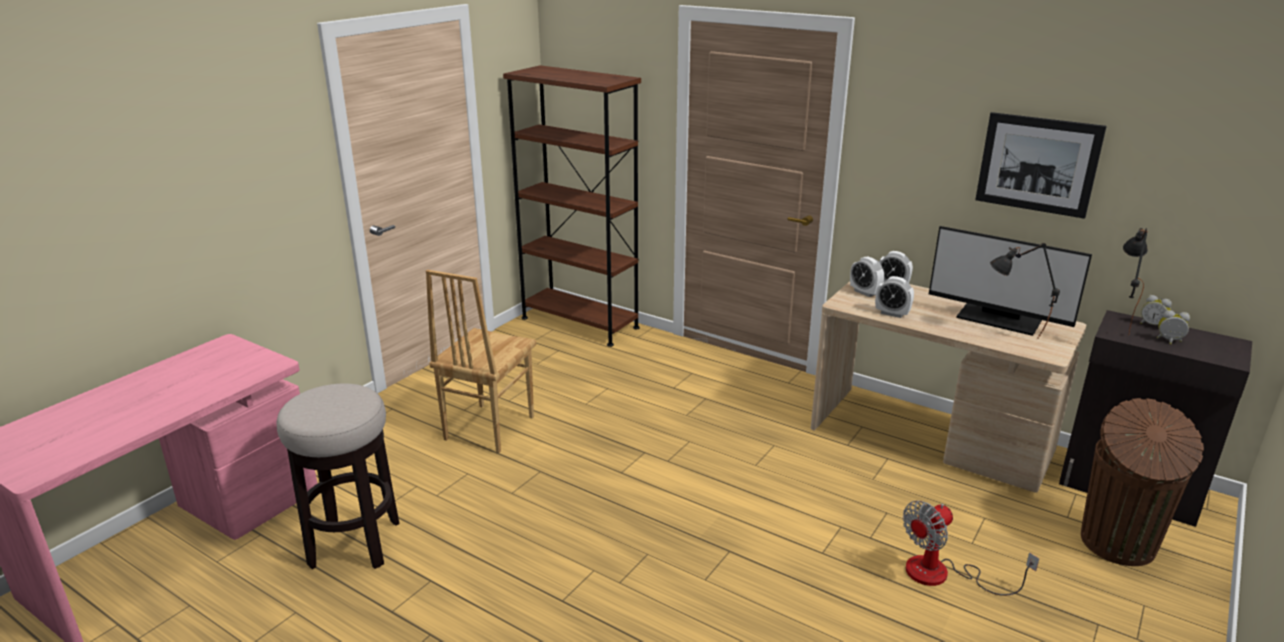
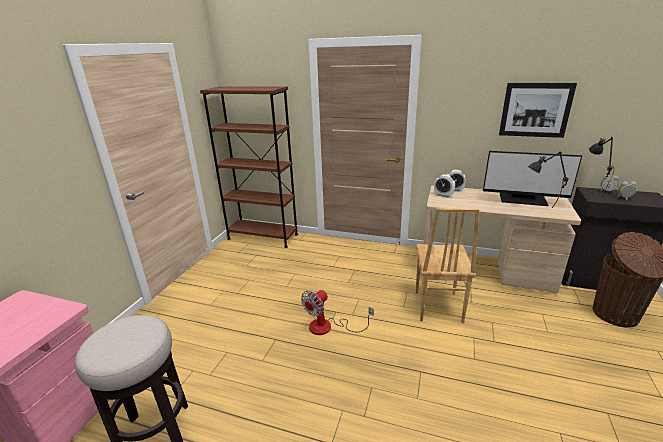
camera: 15 degrees left, 0 degrees up
(488, 428) = (230, 315): brown chair -> brown chair (437, 307)
(892, 313) = (467, 205): alarm clock -> none
(943, 575) = (547, 357): fan -> fan (328, 327)

